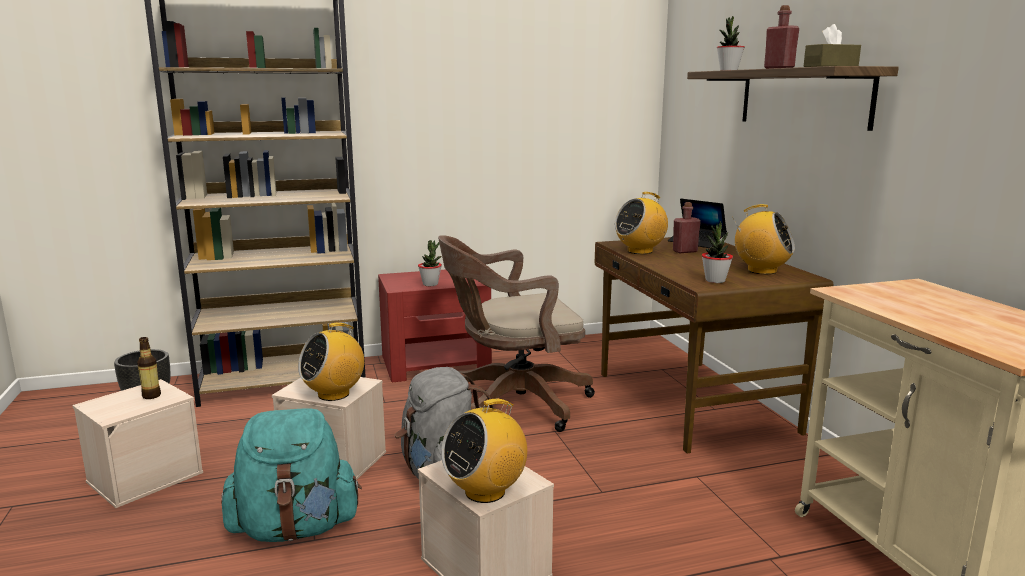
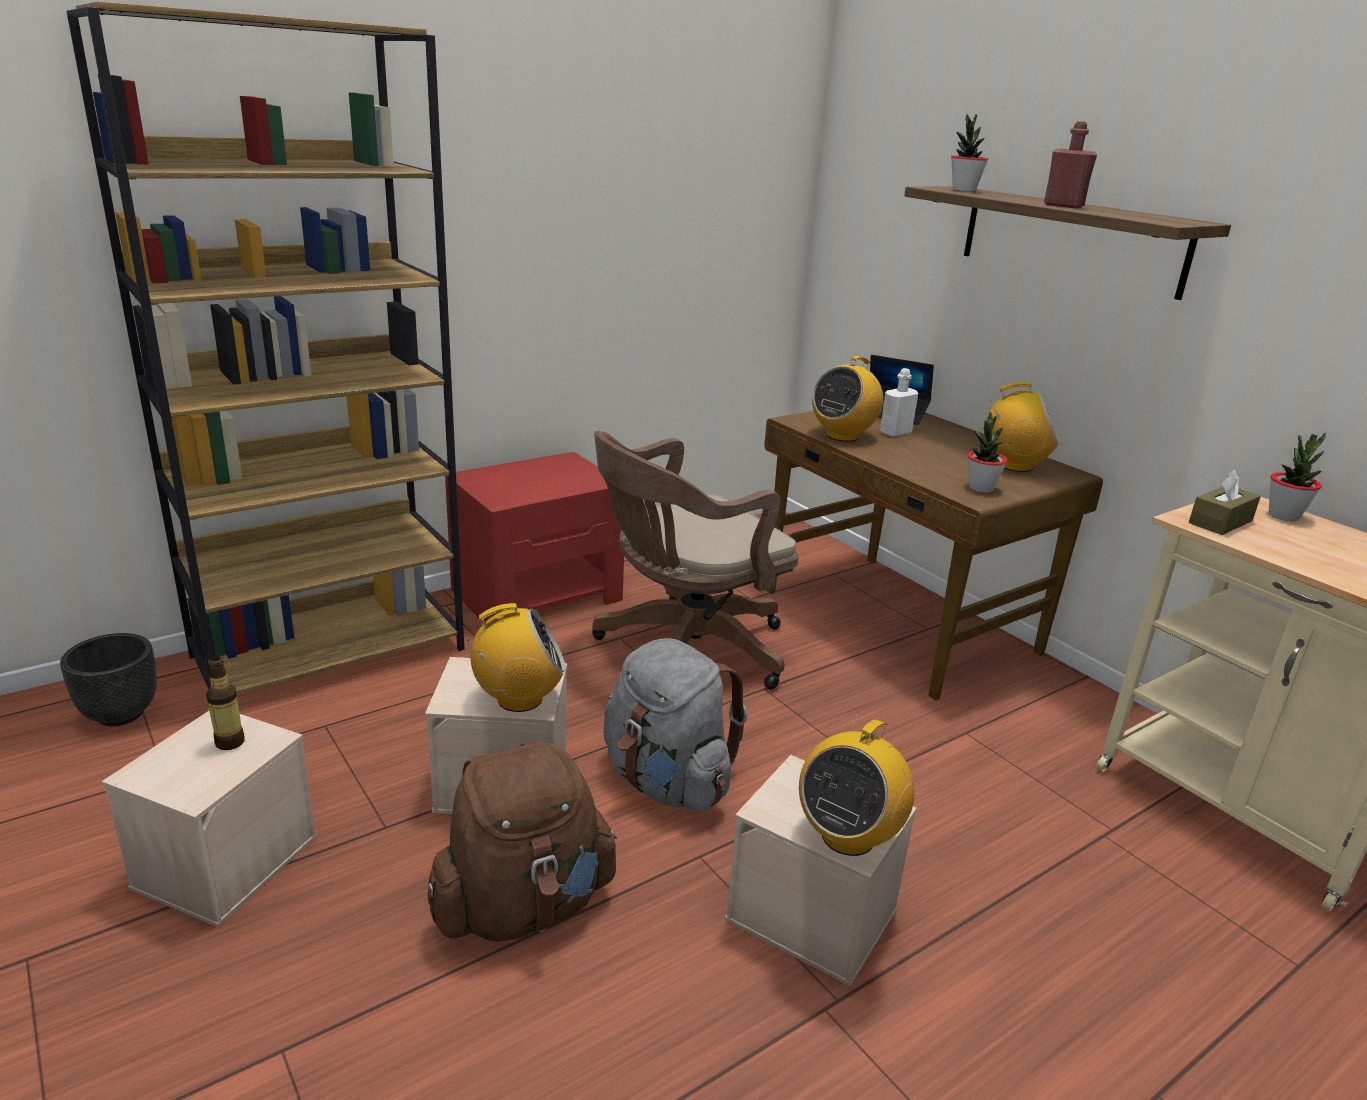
camera: 20 degrees left, 10 degrees up
(295, 528) = (524, 906): turquoise backpack -> brown backpack
(334, 394) = (519, 699): radio -> radio turned 135 degrees counterclockwise
(430, 284) = (541, 490): potted plant -> potted plant (1283, 516)
(685, 251) = (895, 433): red bottle -> white bottle
(830, 66) = (1148, 217): brown tissue box -> brown tissue box (1220, 522)

